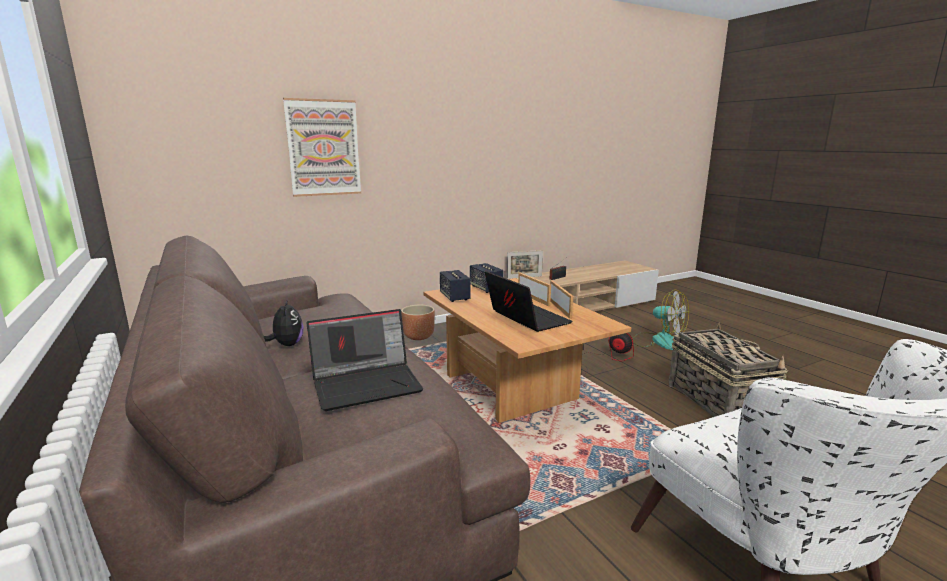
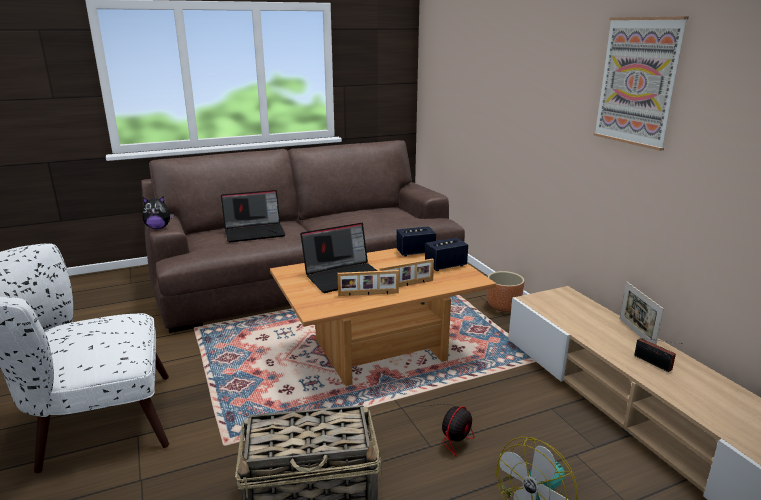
camera: 95 degrees right, 5 degrees up
(287, 345) = (334, 215): plush toy -> plush toy (158, 228)
(323, 148) = (496, 93): picture -> picture (638, 82)
(367, 384) = (255, 232): laptop -> laptop turned 90 degrees counterclockwise

